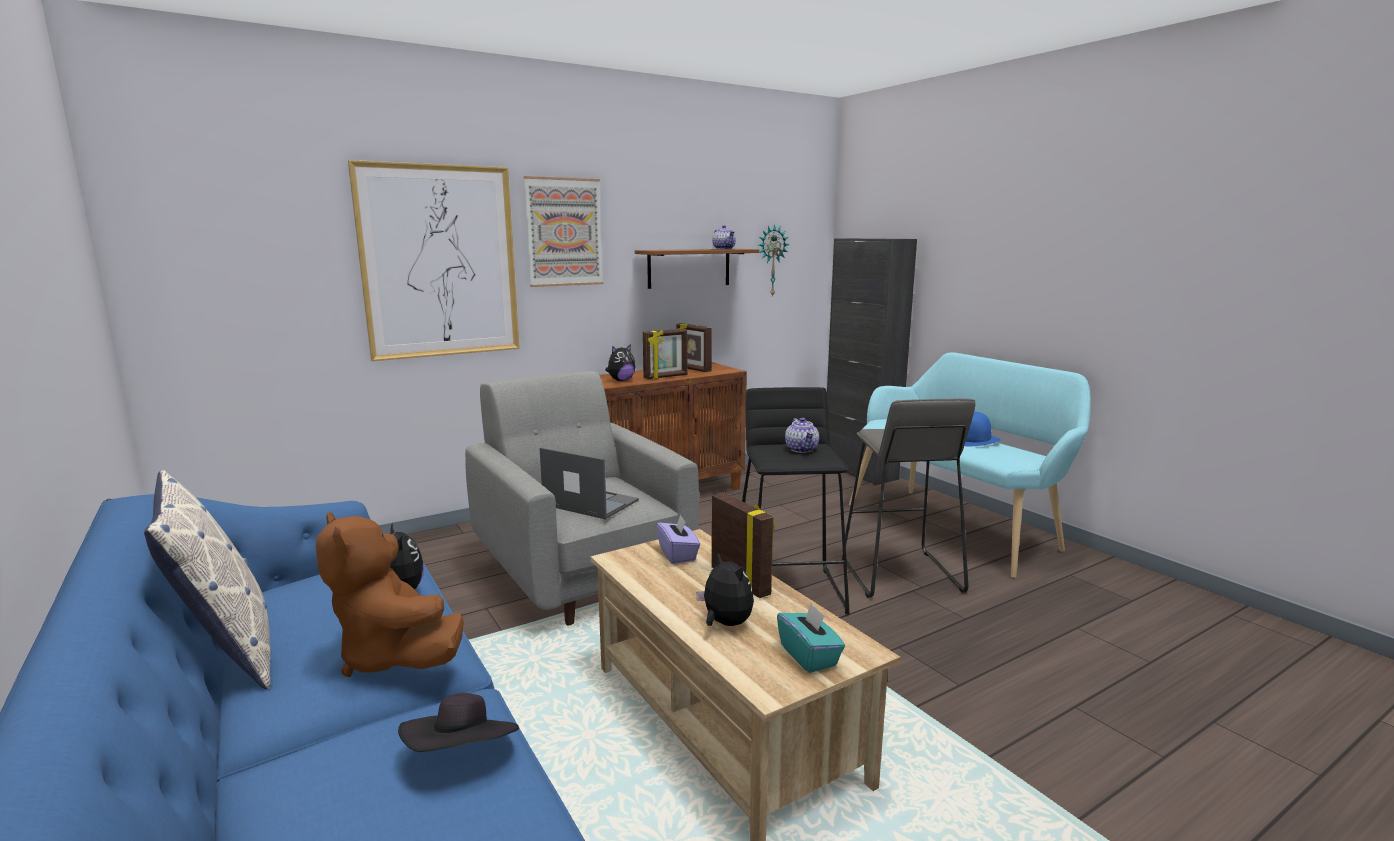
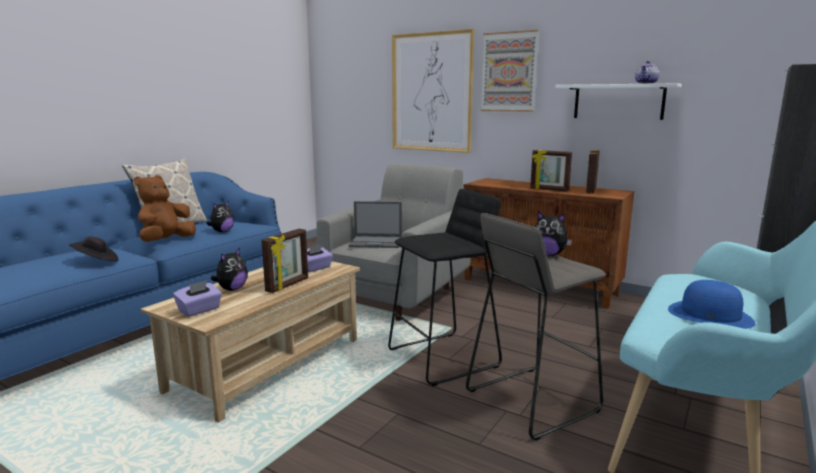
camera: 65 degrees right, 0 degrees up
(589, 503) = (376, 242): laptop -> laptop turned 90 degrees clockwise
(621, 380) = (515, 185): plush toy -> plush toy (549, 254)
(689, 268) = (618, 101): brown shelf -> white shelf
(771, 260) = (727, 97): wall clock -> none
(802, 449) = (448, 241): teapot -> none
(809, 656) = (199, 310): turquoise tissue box -> purple tissue box

